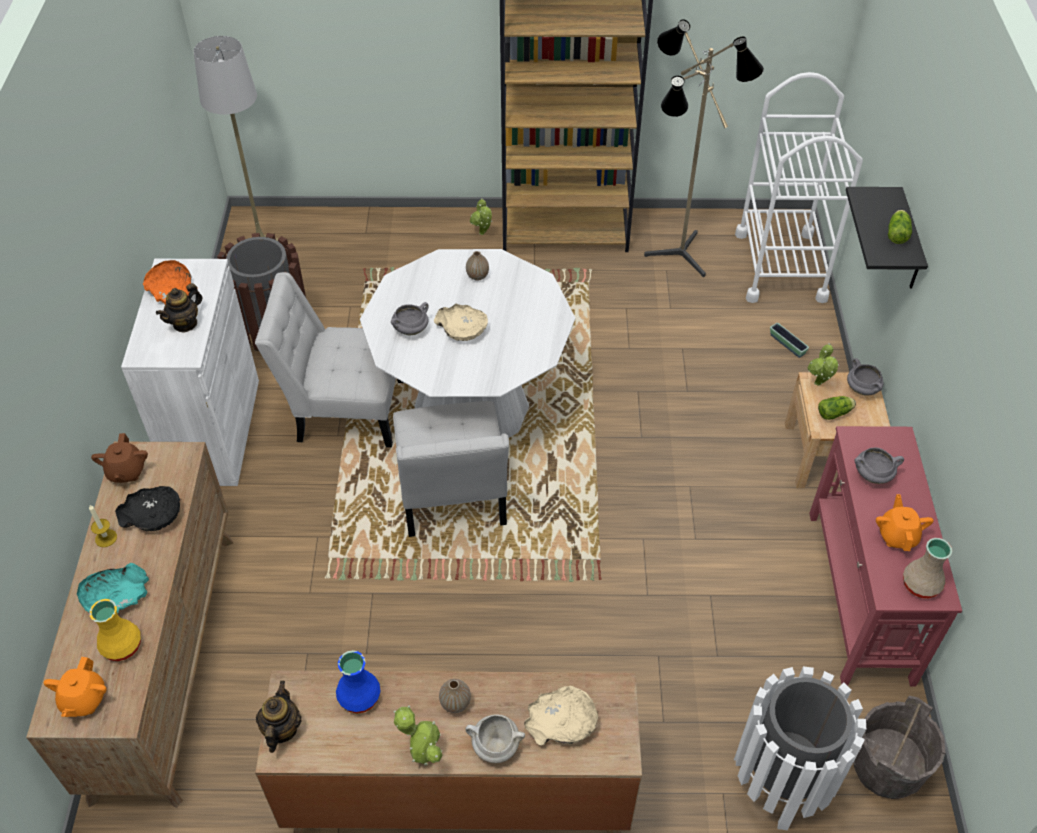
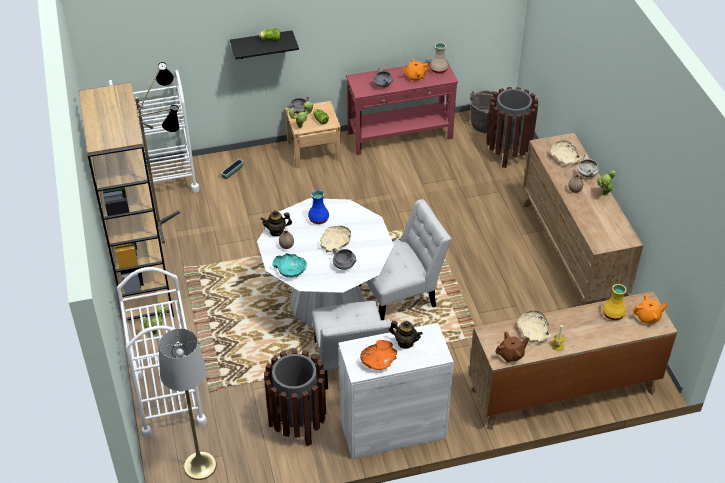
camera: 105 degrees left, 5 degrees down
(116, 596) = (589, 327): turquoise bowl -> turquoise bowl (290, 269)
(153, 515) = (533, 331): black bowl -> beige bowl
(281, 729) = (619, 242): teapot -> teapot (276, 231)
(359, 695) = (589, 221): blue vase -> blue vase (318, 219)
(372, 234) = (169, 398): none -> white cart
(781, 780) = (508, 153): white trash can -> brown trash can

